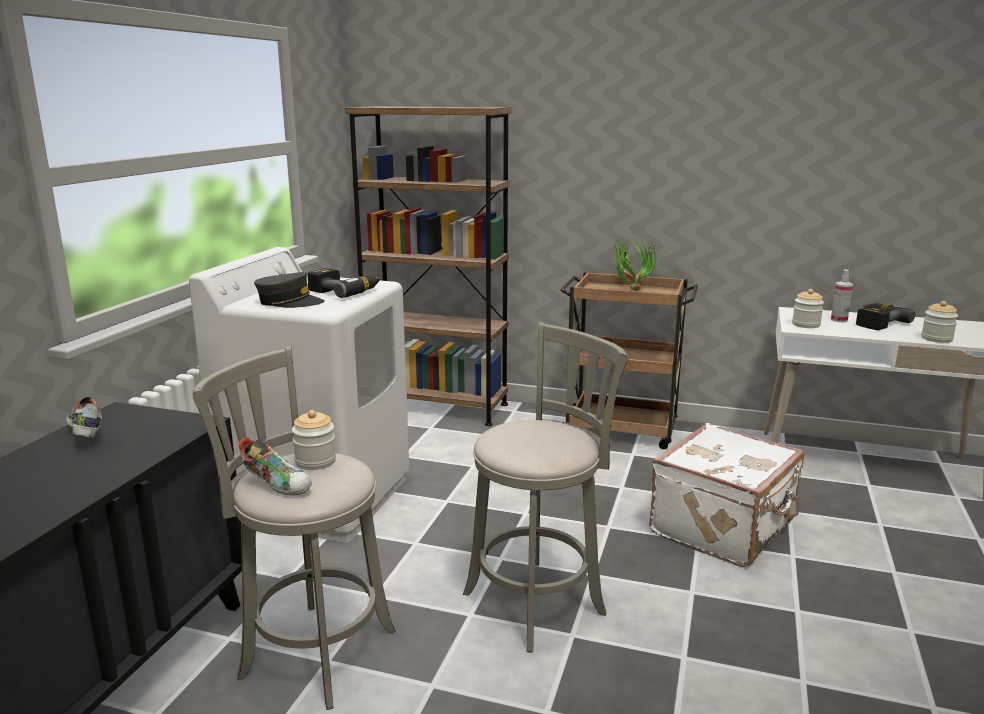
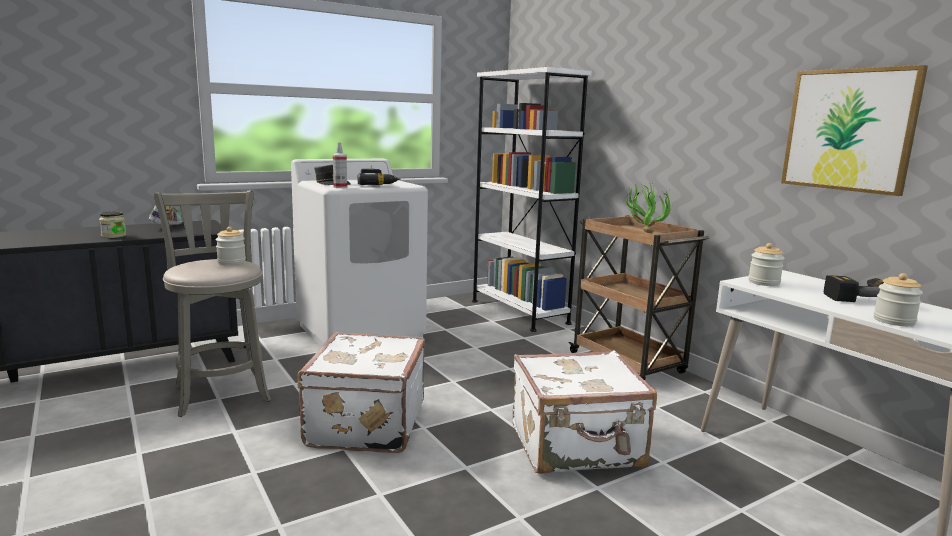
camera: 40 degrees right, 5 degrees down
(74, 484) = (113, 236): none -> jar
(277, 485) = (191, 264): shoe -> none
(436, 407) = (519, 312): brown bookcase -> white bookcase
(539, 601) = (364, 424): grey stool -> white suitcase
(831, 177) = (849, 130): none -> picture
(839, 320) = (817, 288): spray bottle -> spray bottle (340, 187)

